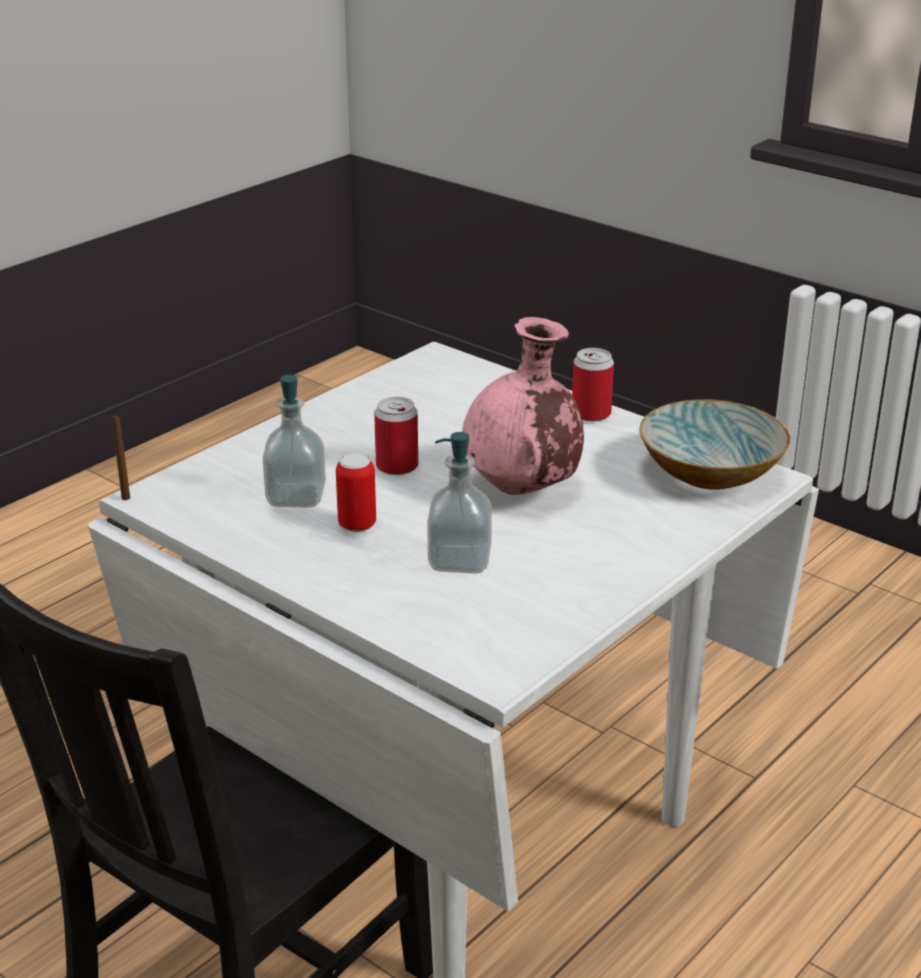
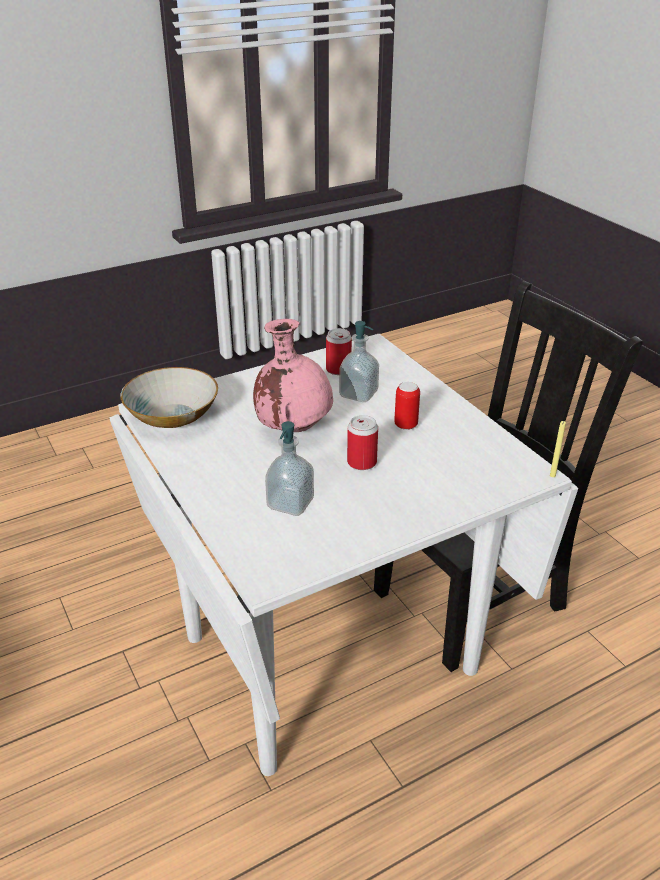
camera: 160 degrees left, 5 degrees up
(126, 498) = (552, 475): brown candle -> yellow candle
(296, 497) = (437, 452): soap dispenser -> soap dispenser (290, 503)
(591, 414) = (196, 479): can -> can (338, 370)

